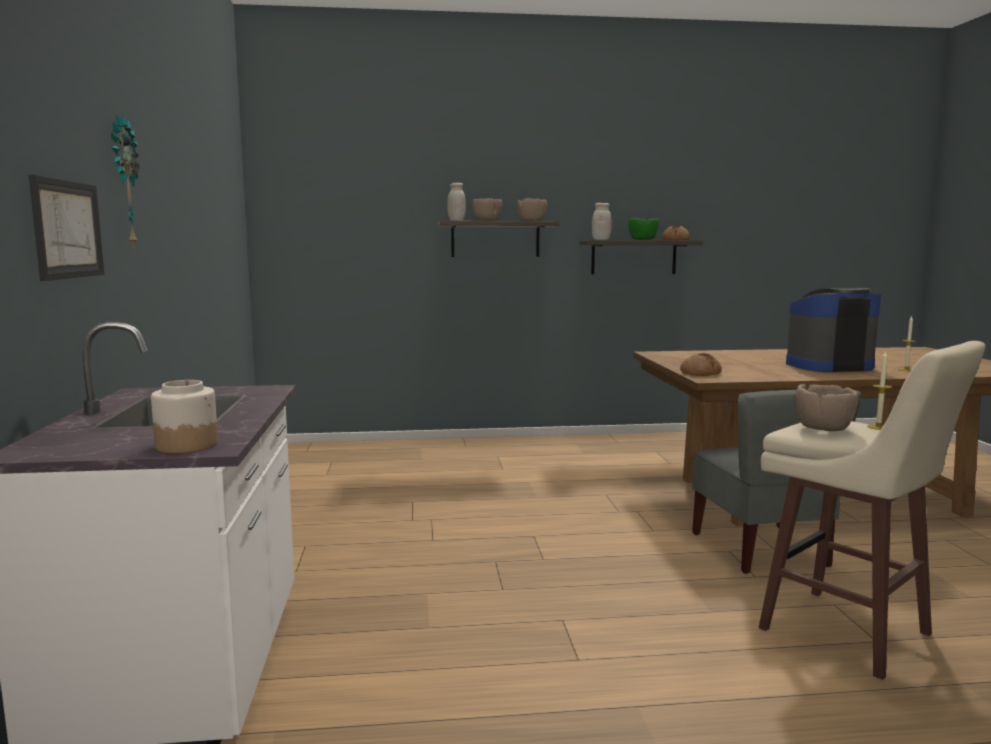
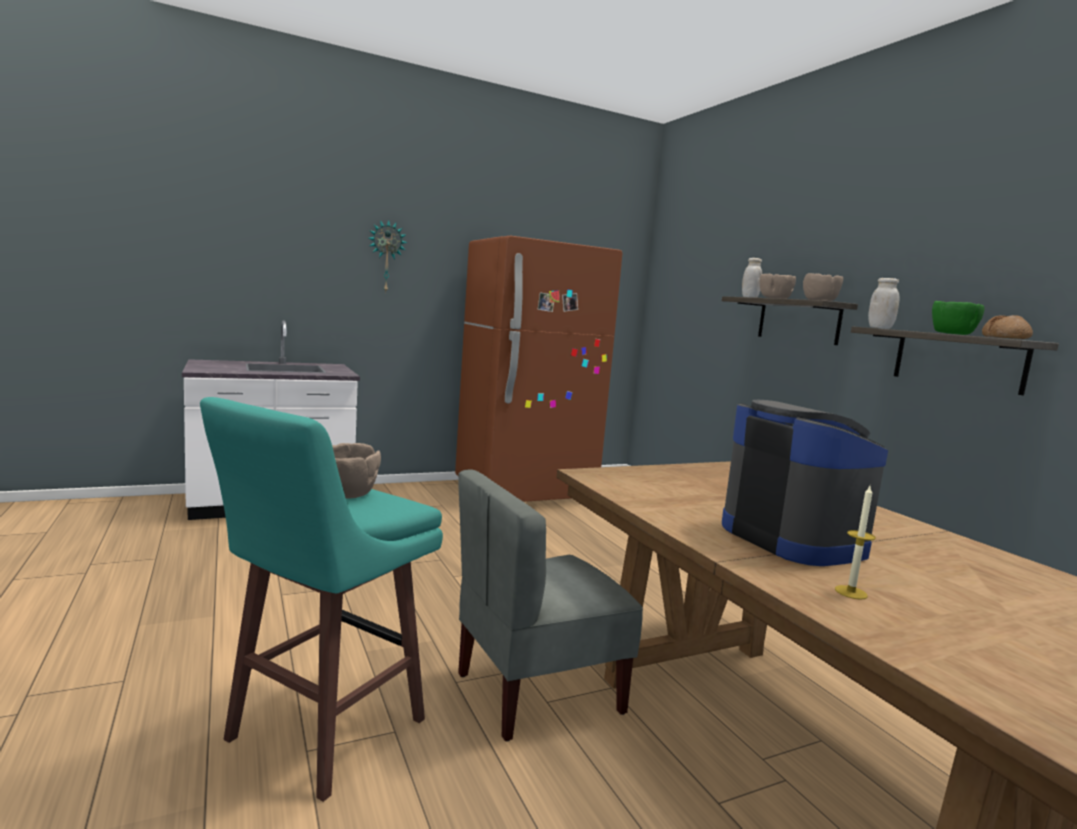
camera: 70 degrees right, 0 degrees up
(67, 229) = (310, 277): picture -> none
(187, 445) = (205, 369): jar -> none
(290, 496) = (524, 491): none -> brown fridge
(700, 373) = (622, 473): bread -> none
(849, 634) = (322, 732): beige stool -> turquoise stool
(878, 427) = (357, 515): candle -> none

